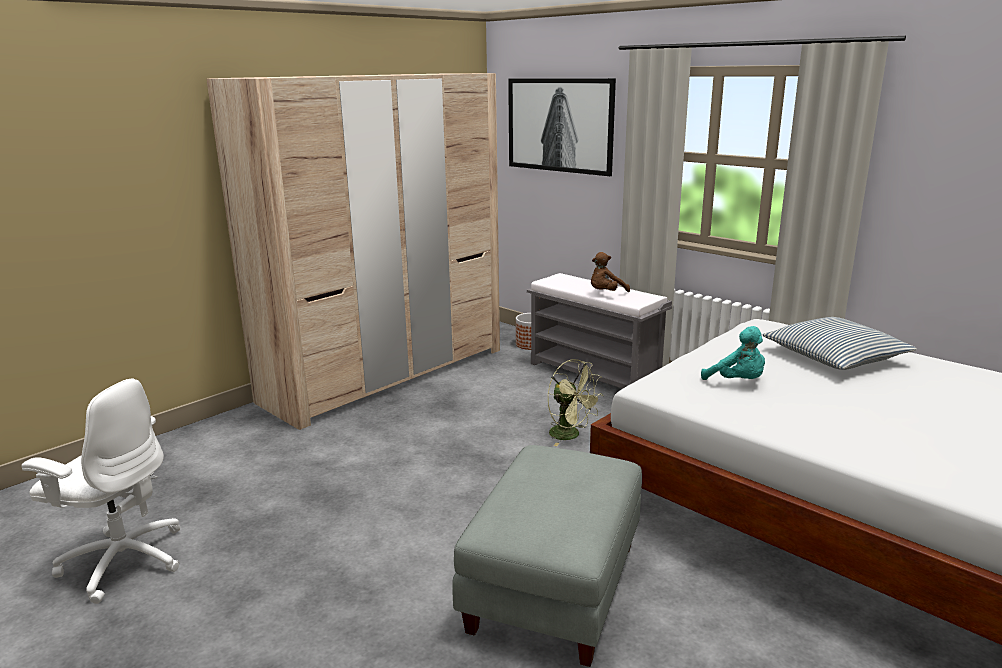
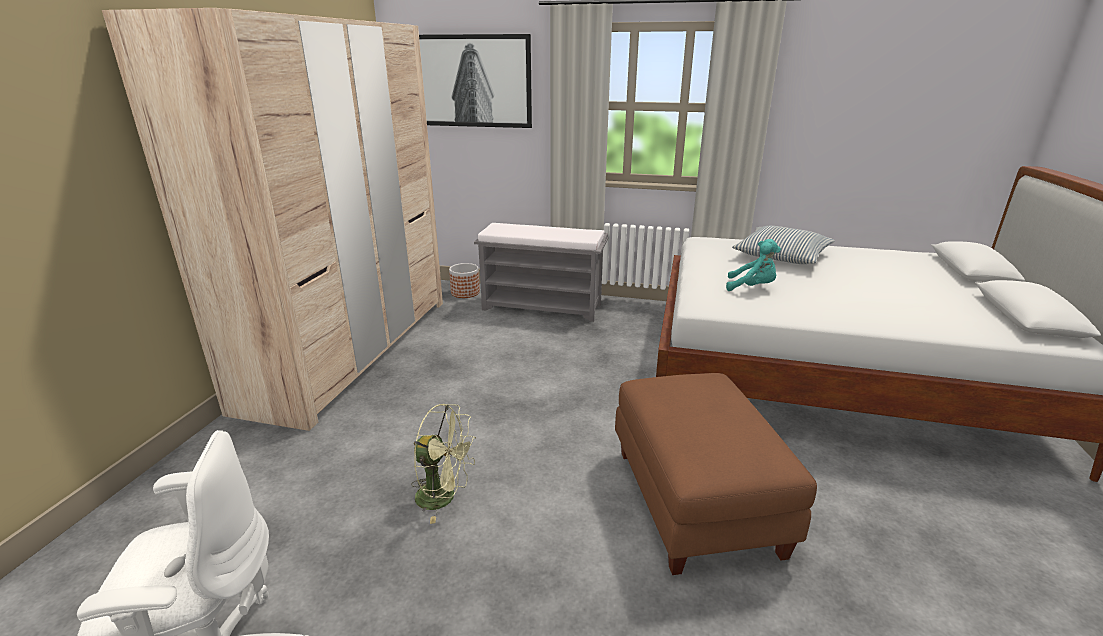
camera: 30 degrees left, 5 degrees up
(555, 587) = (697, 501): grey ottoman -> brown ottoman
(570, 435) = (577, 364): green fan -> green fan (444, 497)
(606, 293) = (555, 234): brown plush toy -> none

